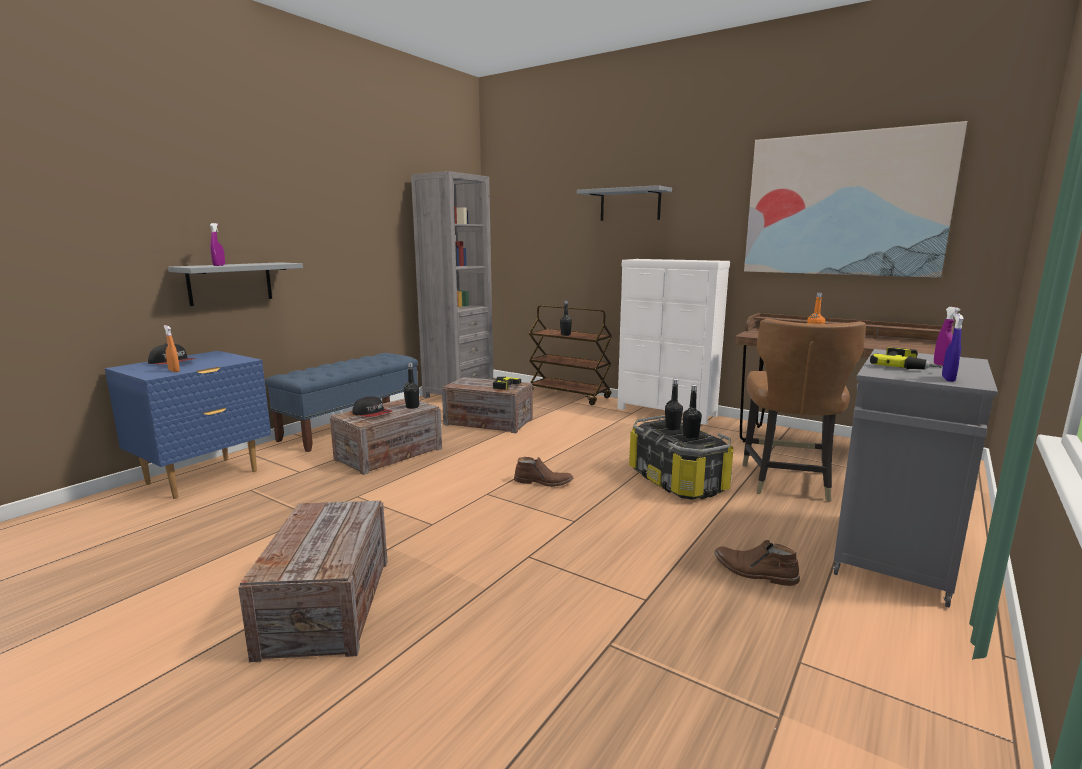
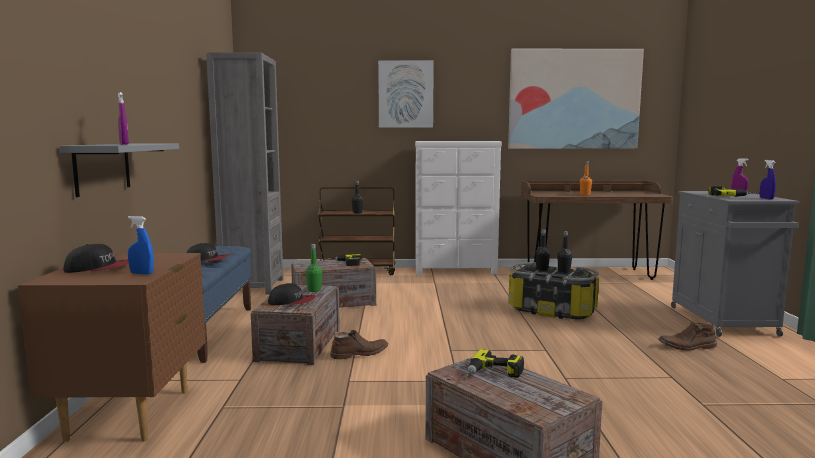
camera: 35 degrees left, 5 degrees down
(174, 371) = (141, 273): orange spray bottle -> blue spray bottle
(203, 478) = (132, 414): blue nightstand -> brown nightstand
(330, 522) = (492, 375): none -> power drill
(349, 365) = (207, 260): none -> cap
(412, 407) = (314, 290): black bottle -> green bottle
(543, 482) = (473, 332): brown boot -> brown boot (359, 353)
(630, 205) = (405, 94): grey shelf -> picture
(787, 482) = (608, 297): brown chair -> none

